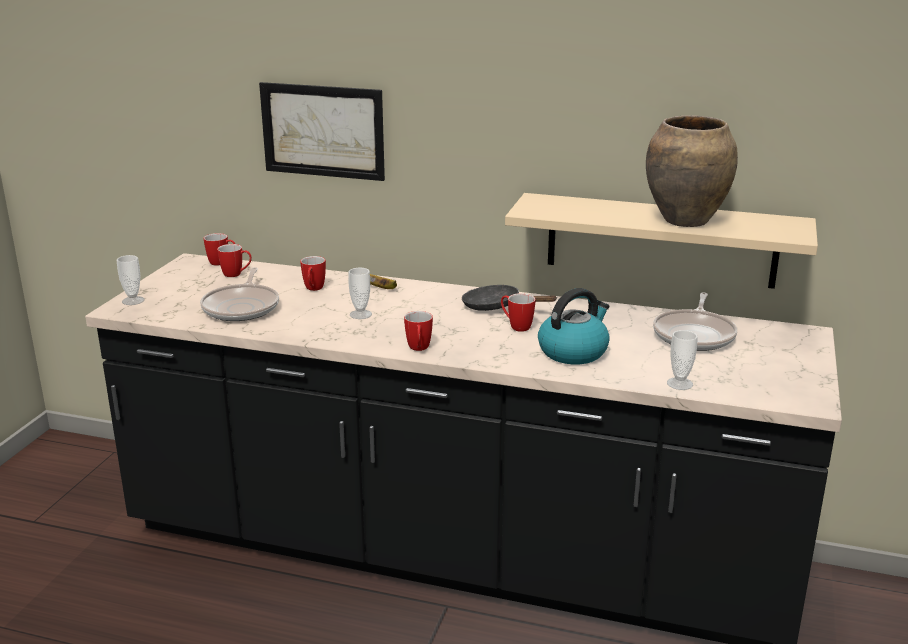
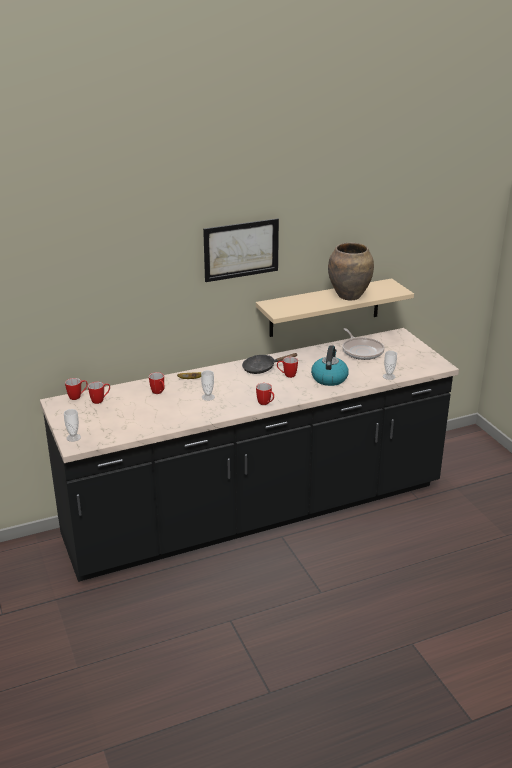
camera: 40 degrees left, 5 degrees up
(242, 307) = (141, 417): frying pan -> none
(322, 131) = (135, 296): picture -> picture (241, 249)

